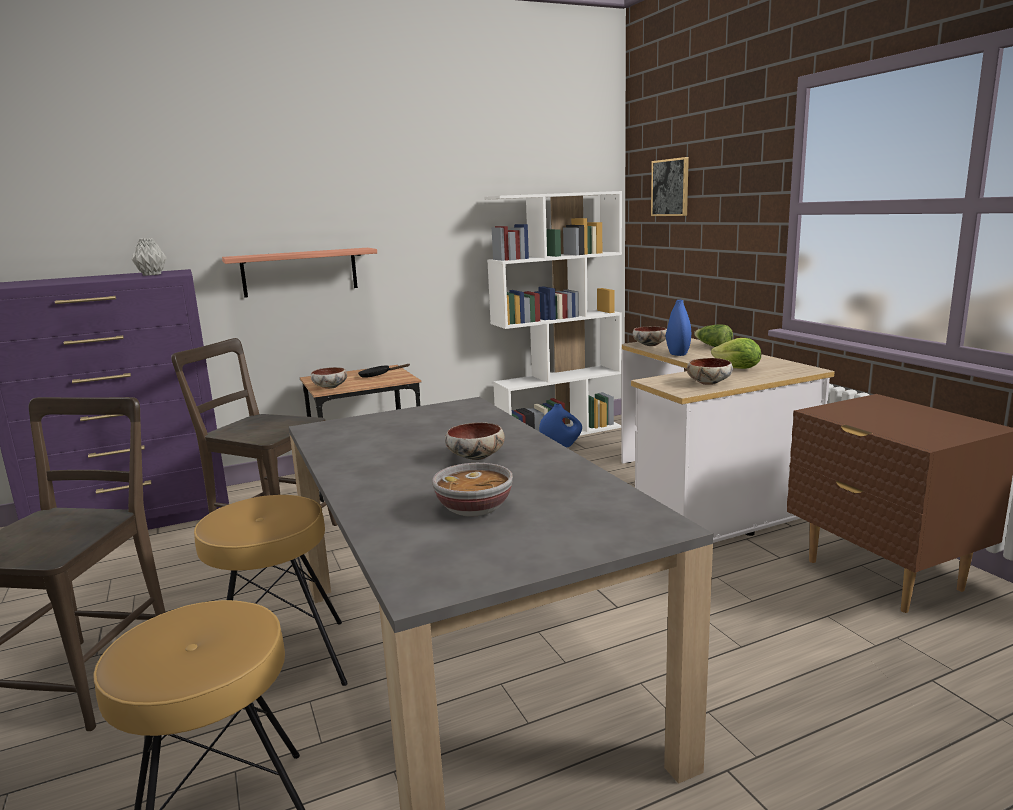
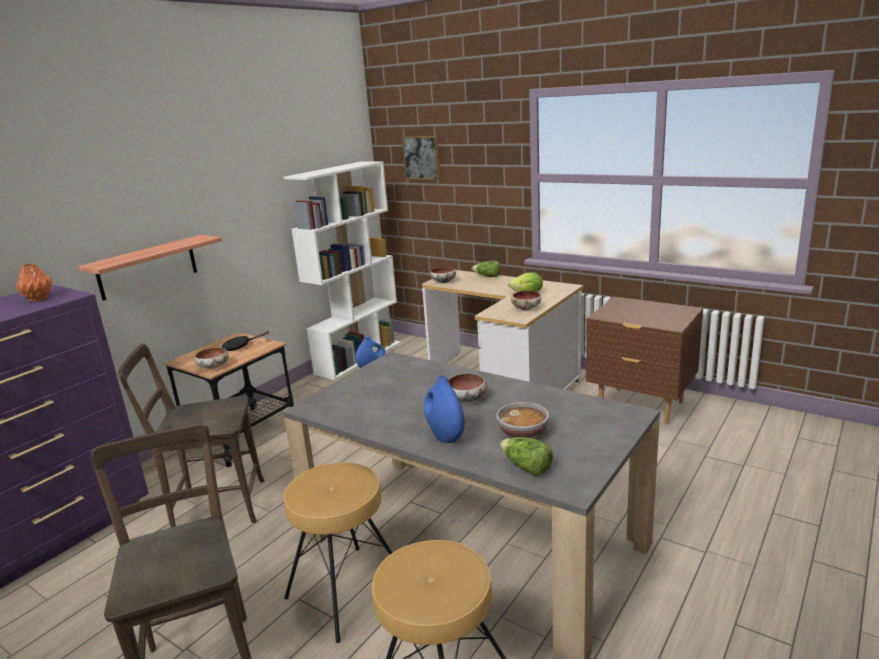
camera: 30 degrees left, 5 degrees up
(151, 274) = (39, 299): grey vase -> orange vase
(411, 546) = (526, 467): none -> lettuce
(677, 353) = (472, 286): blue vase -> blue vase (445, 436)

